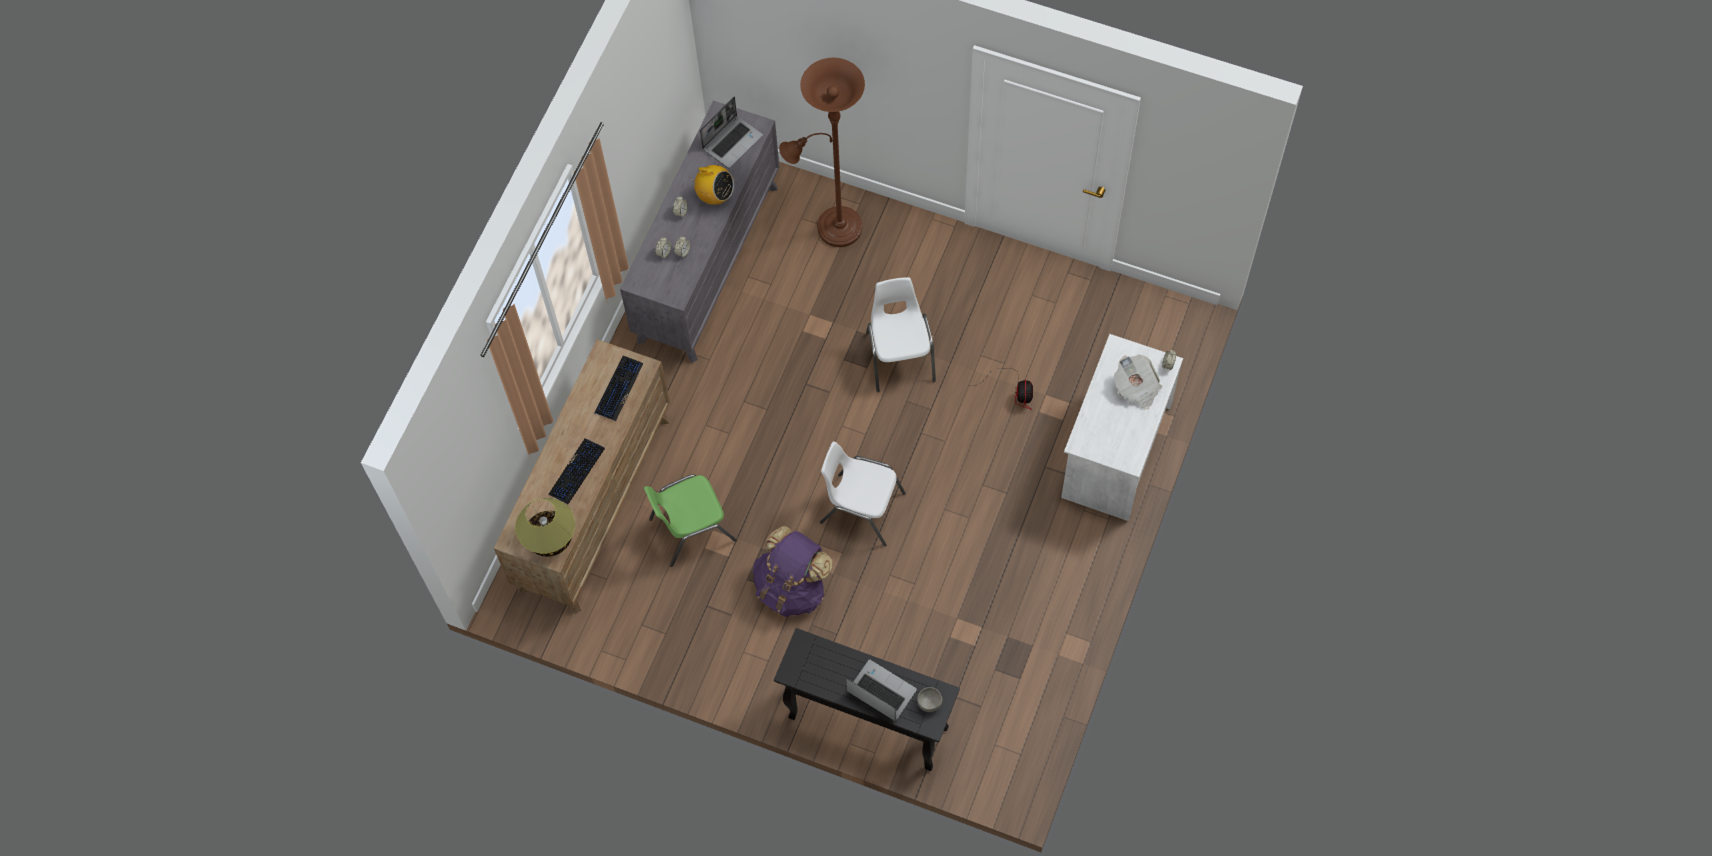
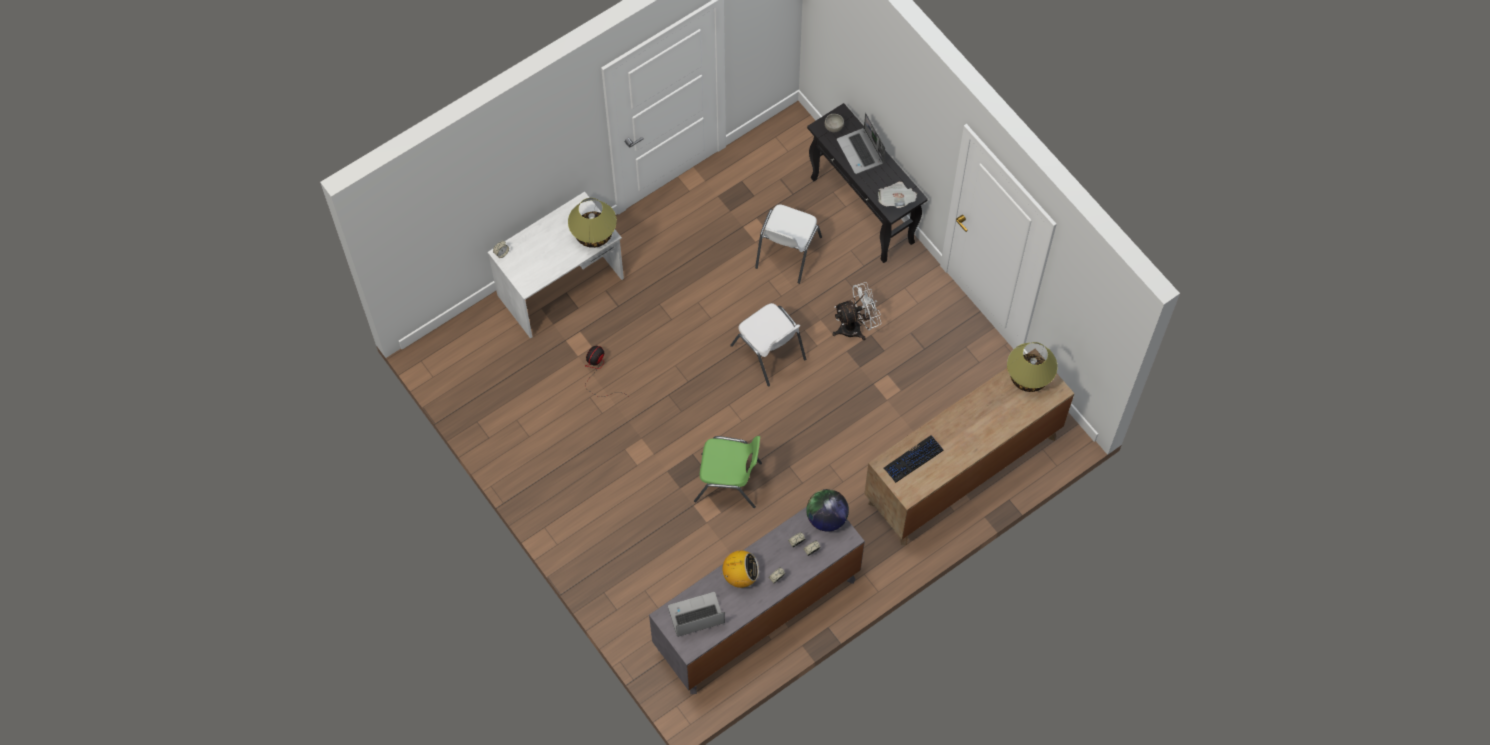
camera: 150 degrees left, 0 degrees up
(576, 472) = (981, 414): keyboard -> none
(668, 289) = (826, 518): none -> globe
(691, 529) = (902, 409): green chair -> green chair (729, 482)
(715, 195) = (740, 576): radio -> radio turned 120 degrees clockwise
(792, 587) = (855, 327): purple backpack -> white fan
(833, 228) = (639, 583): brown floor lamp -> none
(900, 356) = (661, 448): white chair -> white chair (787, 253)
(1094, 437) = (593, 234): none -> table lamp
(1136, 388) = (536, 250): newspaper -> newspaper (896, 200)

